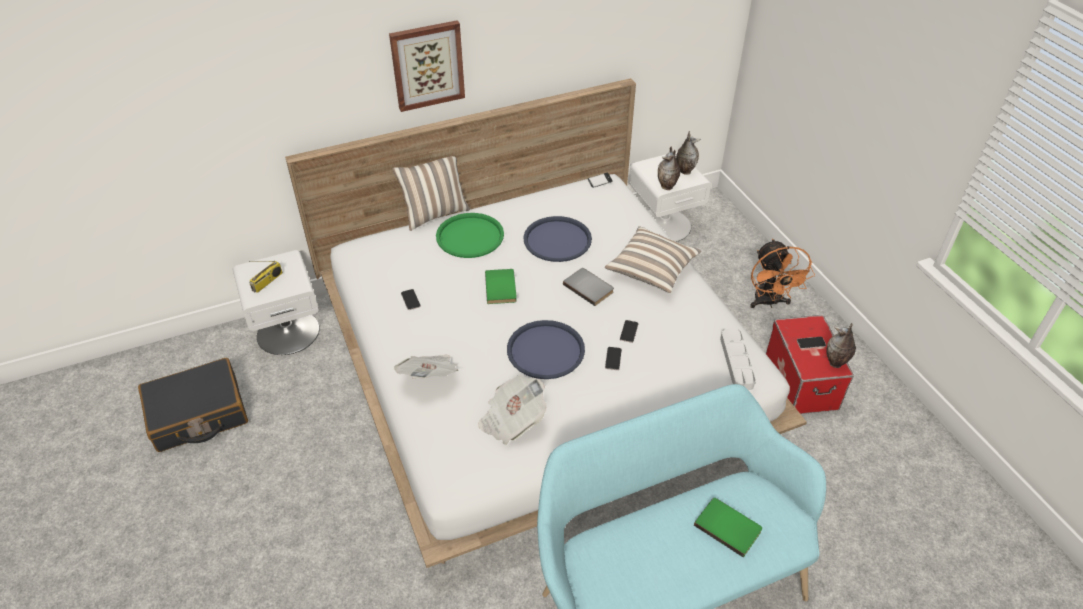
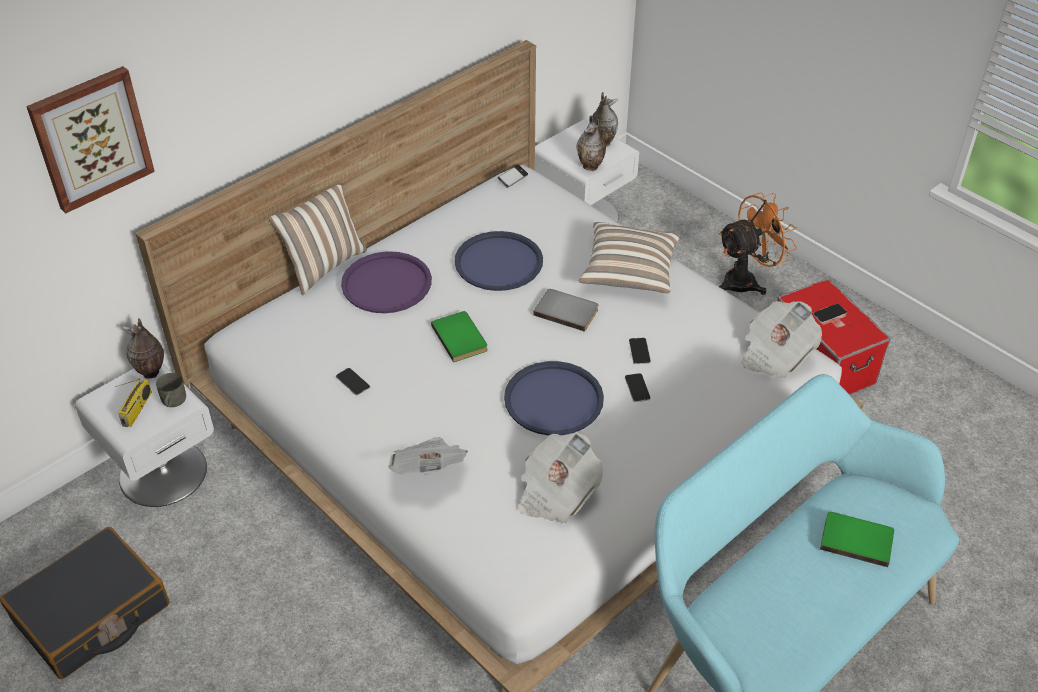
camera: 20 degrees left, 0 degrees up
(292, 282) = (172, 401): none -> grey mug
(427, 65) = (296, 72): picture -> picture (91, 138)
(470, 236) = (387, 283): green tray -> purple tray
(736, 362) = (775, 354): grey tray -> newspaper
(769, 302) = (746, 280): orange fan -> orange fan turned 90 degrees counterclockwise
(835, 363) = (866, 329): vase -> vase (151, 372)

